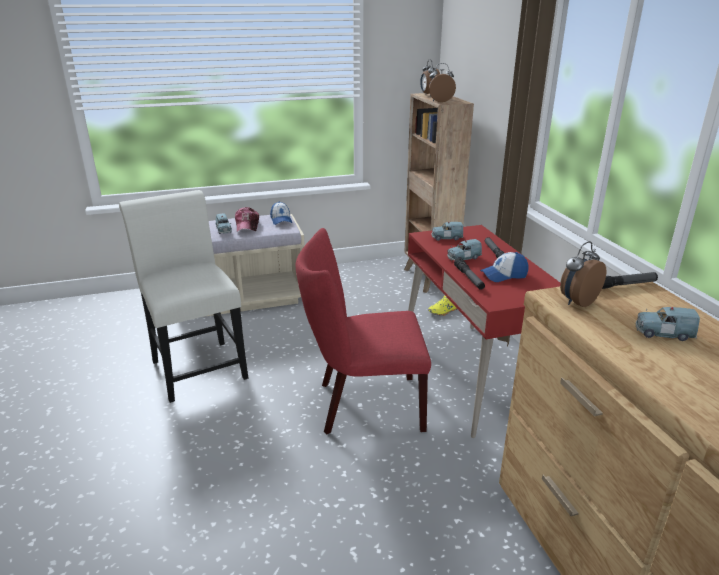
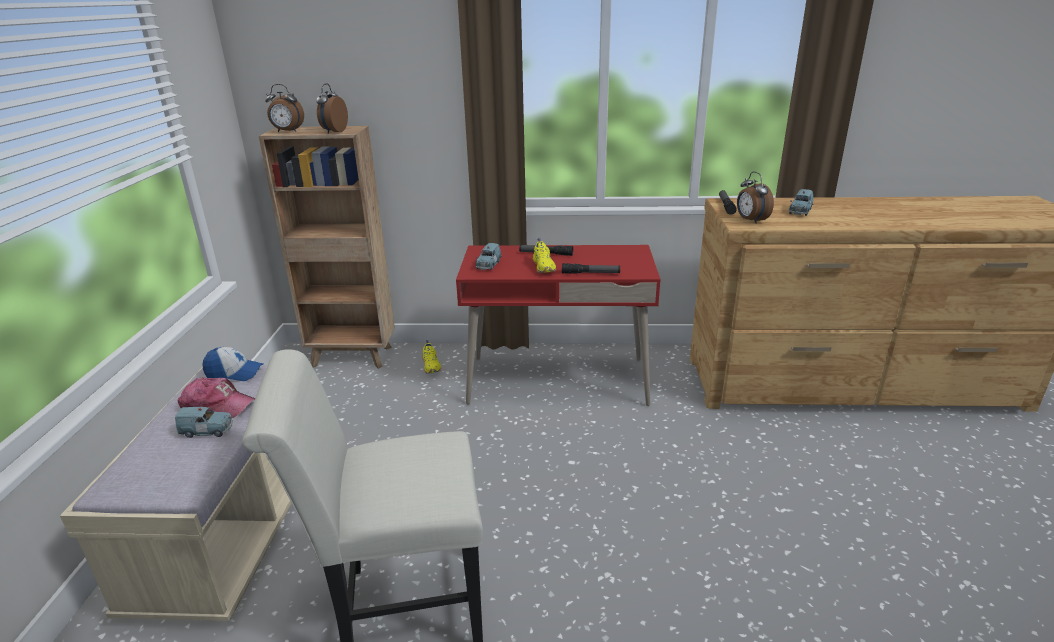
camera: 70 degrees left, 0 degrees up
(363, 405) = (574, 460): red chair -> none
(463, 258) = (544, 267): blue toy car -> yellow shoe
(504, 275) = (593, 260): cap -> none

